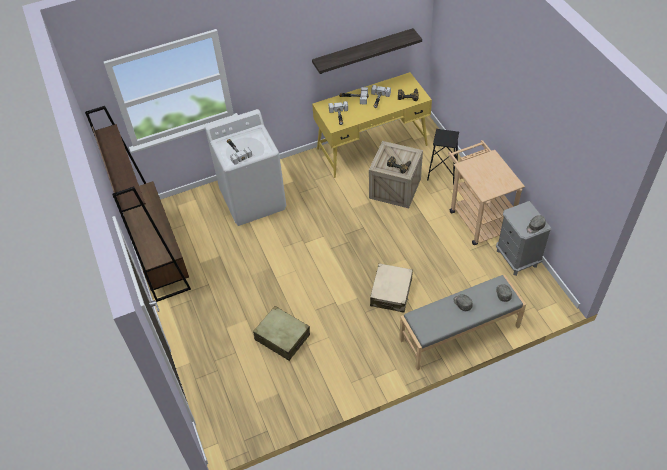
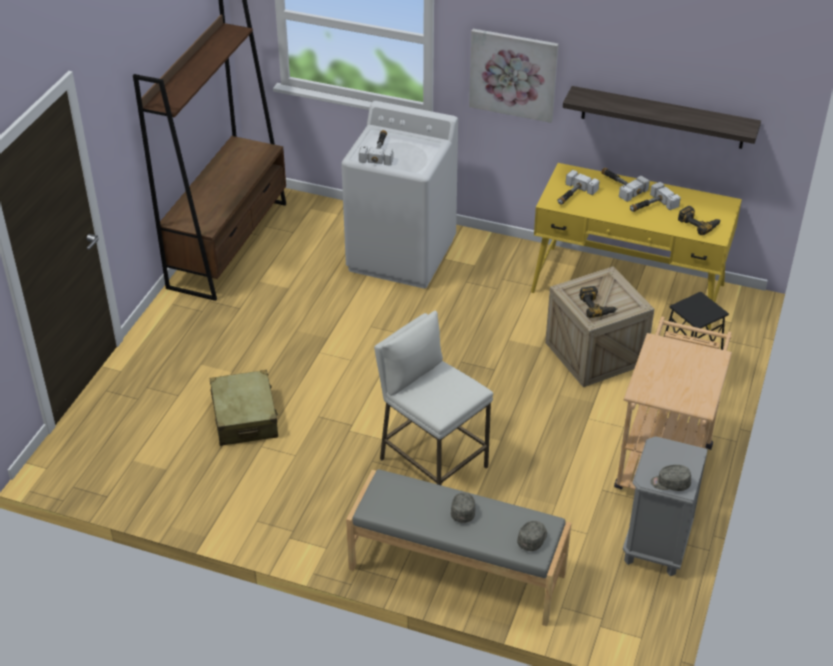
camera: 40 degrees right, 10 degrees down
(277, 69) = (513, 74): none -> picture
(391, 292) = (432, 463): beige suitcase -> white stool

